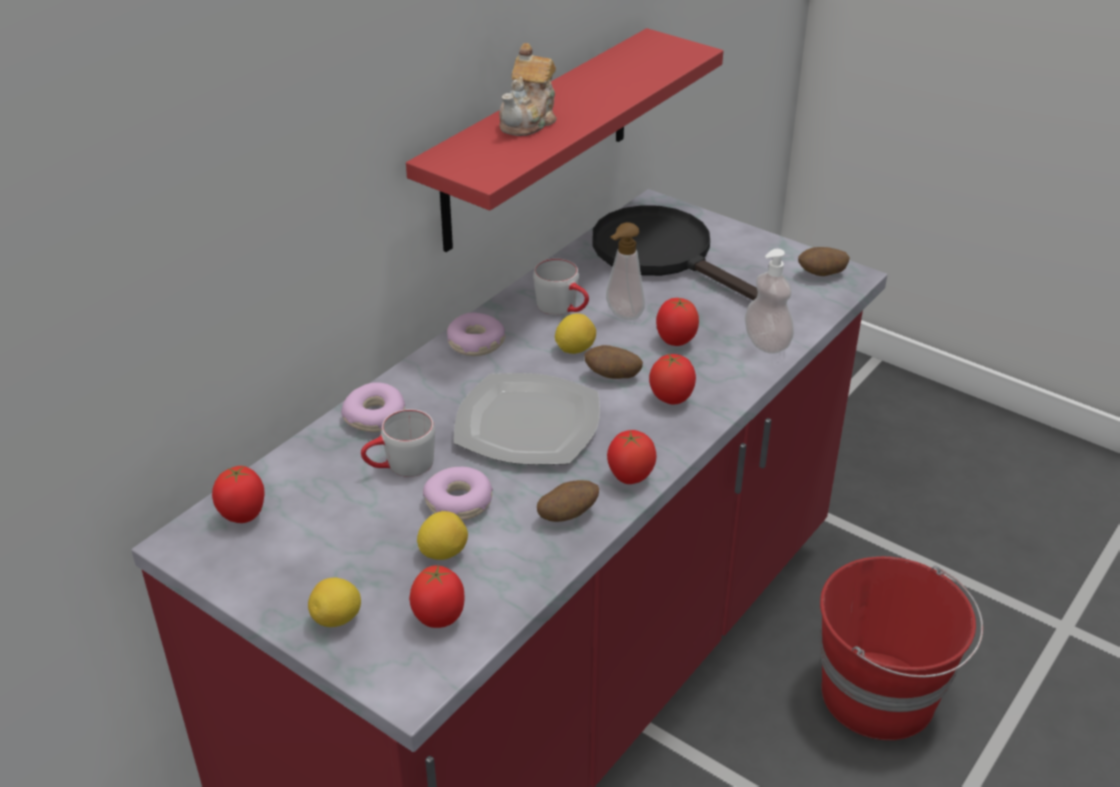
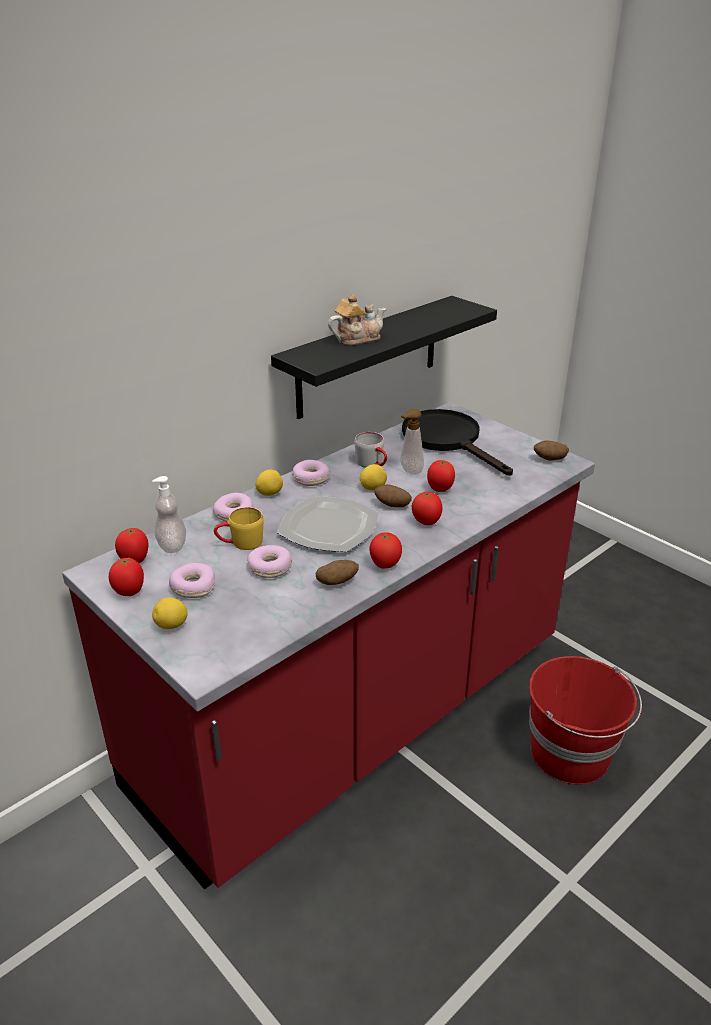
camera: 10 degrees right, 5 degrees down
(349, 549) = (193, 587): none -> donut
(400, 466) = (240, 543): grey mug -> yellow mug
(439, 619) = (235, 633): tomato -> tomato (129, 592)
(443, 552) = (251, 595): lemon -> lemon (269, 493)
(529, 120) = (356, 339): teapot -> teapot turned 150 degrees counterclockwise
(537, 140) = (368, 357): red shelf -> black shelf
(766, 343) = (500, 496): soap dispenser -> soap dispenser (172, 545)

